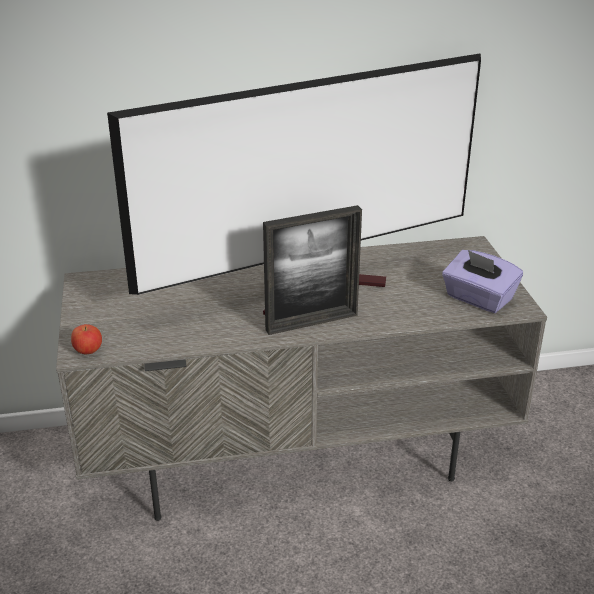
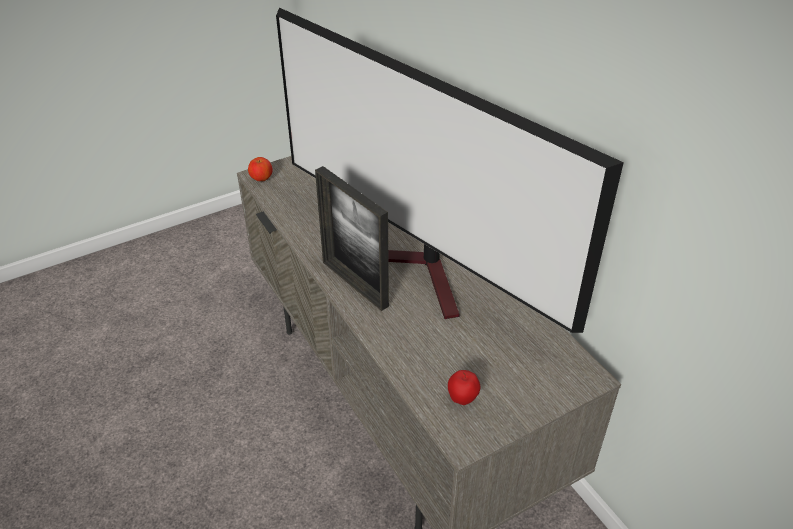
camera: 70 degrees right, 10 degrees up
(478, 299) = (462, 399): purple tissue box -> apple

